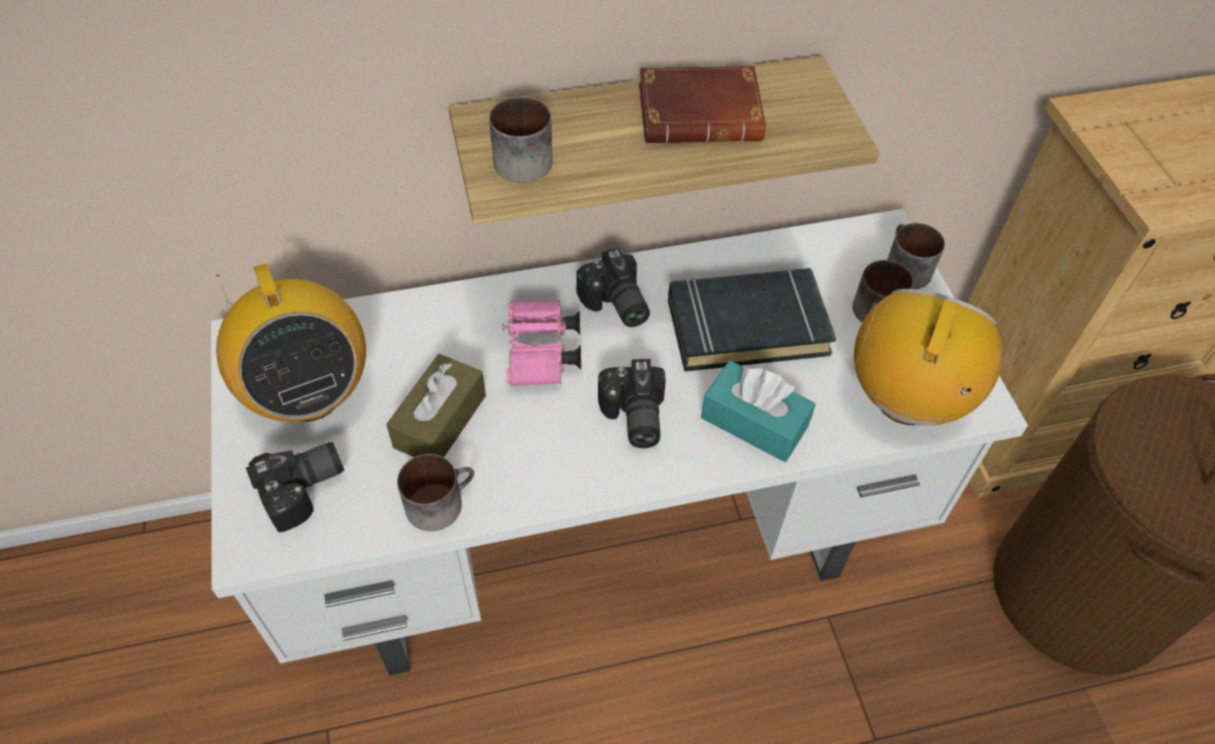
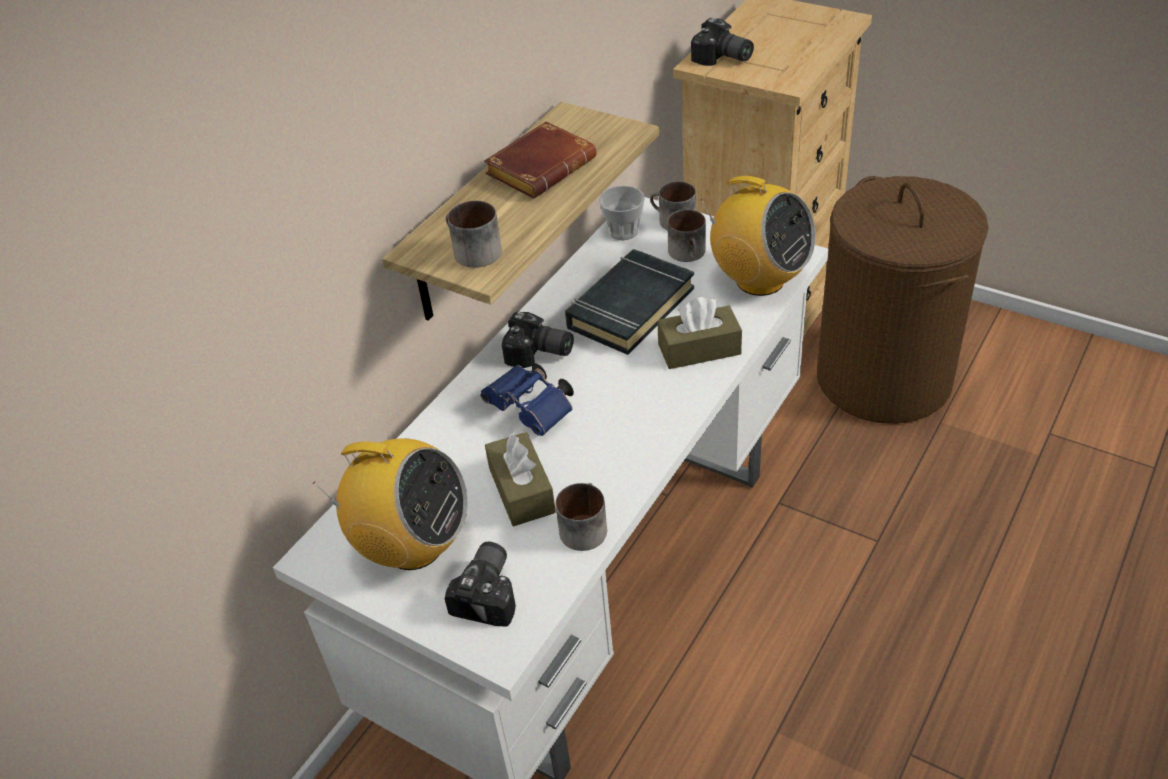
camera: 40 degrees left, 10 degrees down
(541, 355) = (533, 411): pink binoculars -> blue binoculars
(632, 417) = (631, 399): camera -> camera (722, 59)
(754, 422) = (699, 349): turquoise tissue box -> brown tissue box
(842, 242) = (623, 231): none -> cup
(906, 400) = (759, 280): radio -> radio turned 150 degrees clockwise

